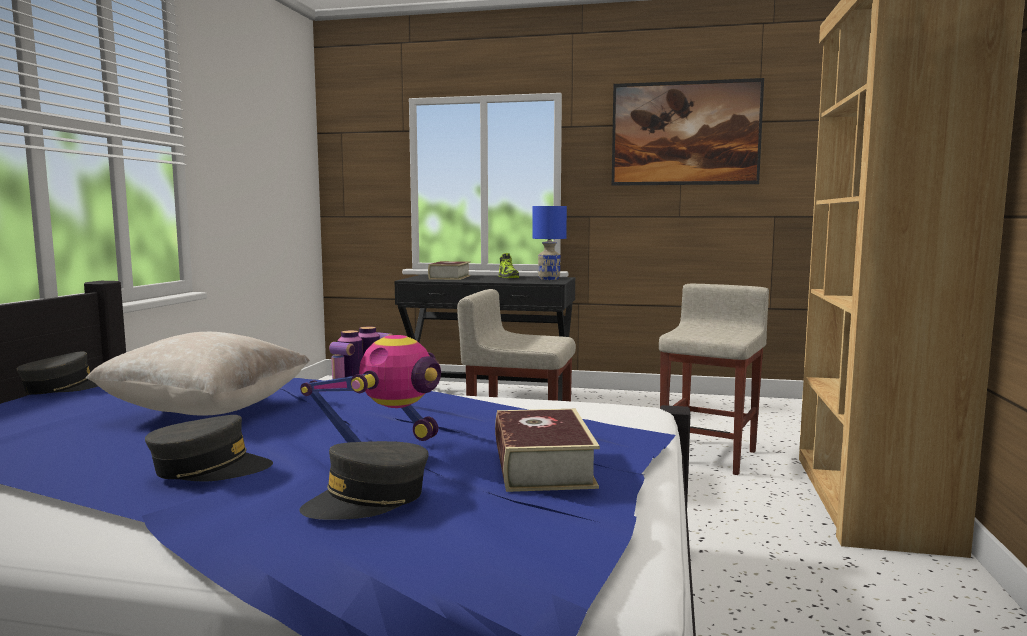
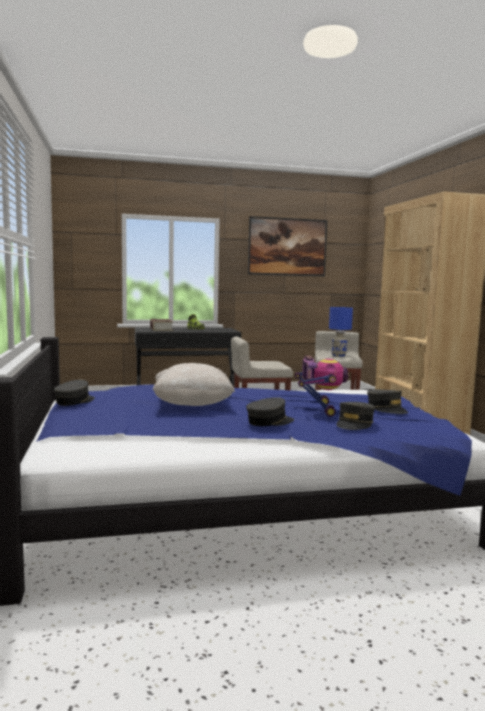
camera: 25 degrees left, 0 degrees up
(542, 466) = (386, 409): book -> grey cap
(549, 279) = (223, 329): blue table lamp -> blue table lamp (339, 355)

